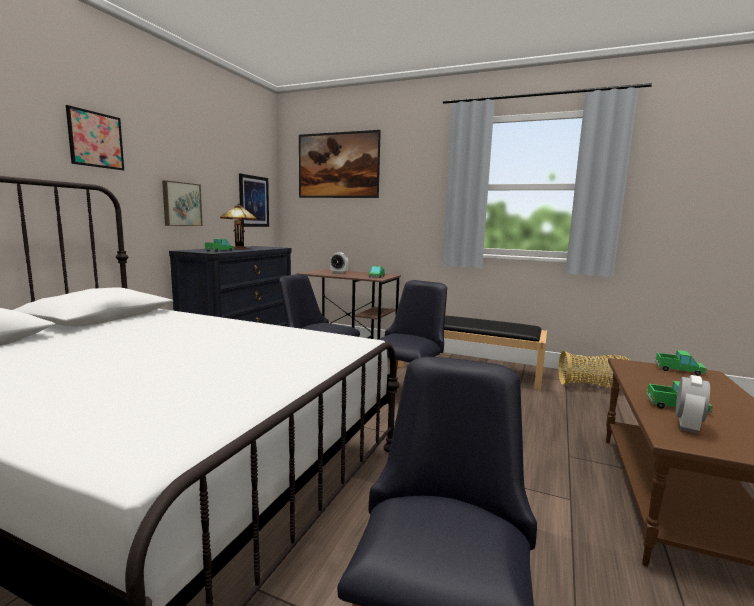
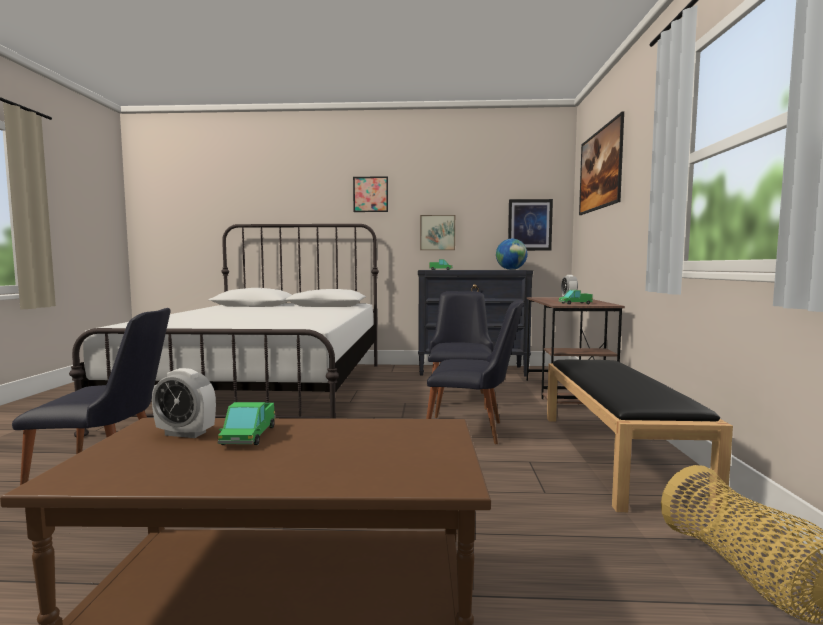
camera: 70 degrees right, 5 degrees down
(239, 248) = (476, 269): table lamp -> none
(259, 247) = (511, 269): none -> globe
(679, 370) = (443, 457): toy truck -> none

